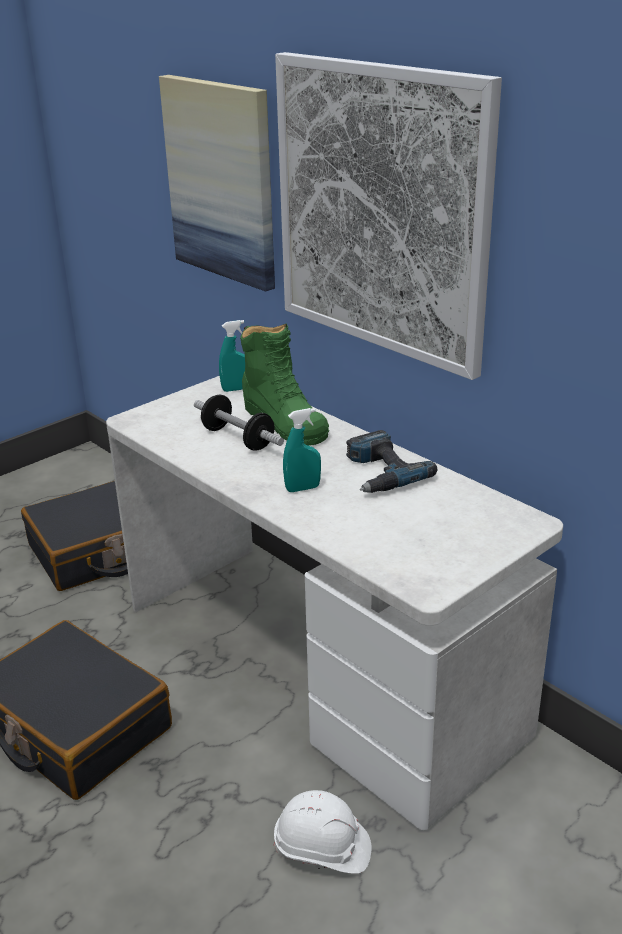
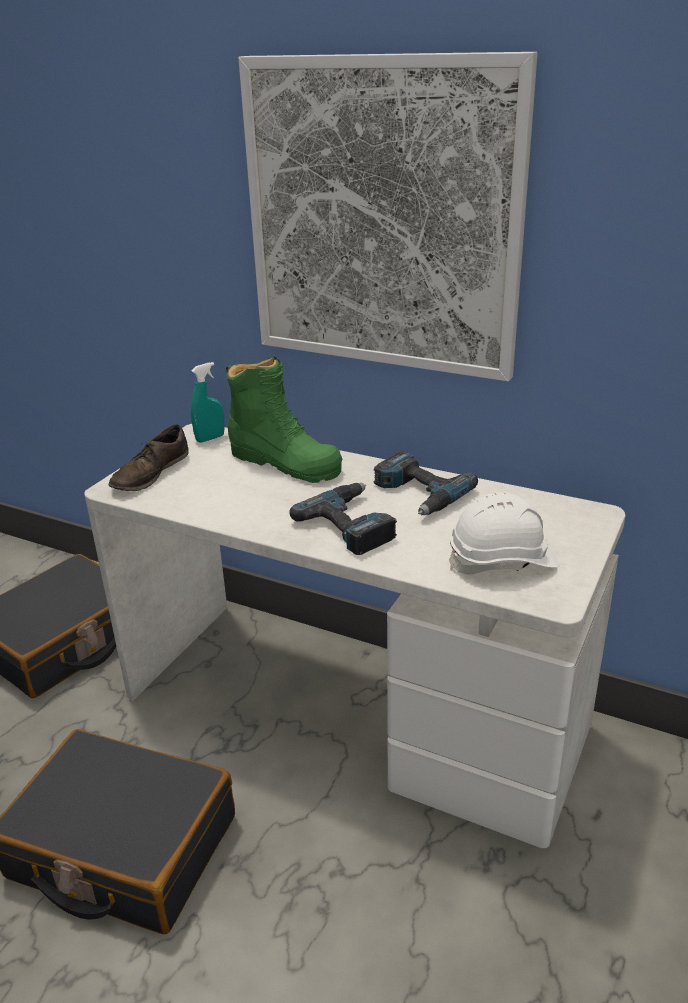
camera: 20 degrees left, 0 degrees up
(167, 412) = (150, 473): none -> brown shoe
(221, 181) = (163, 214): picture -> none
(238, 439) = (248, 487): dumbbell -> none
(302, 488) = (352, 524): turquoise spray bottle -> power drill
(322, 849) = (460, 901): white hard hat -> white hard hat (502, 561)

